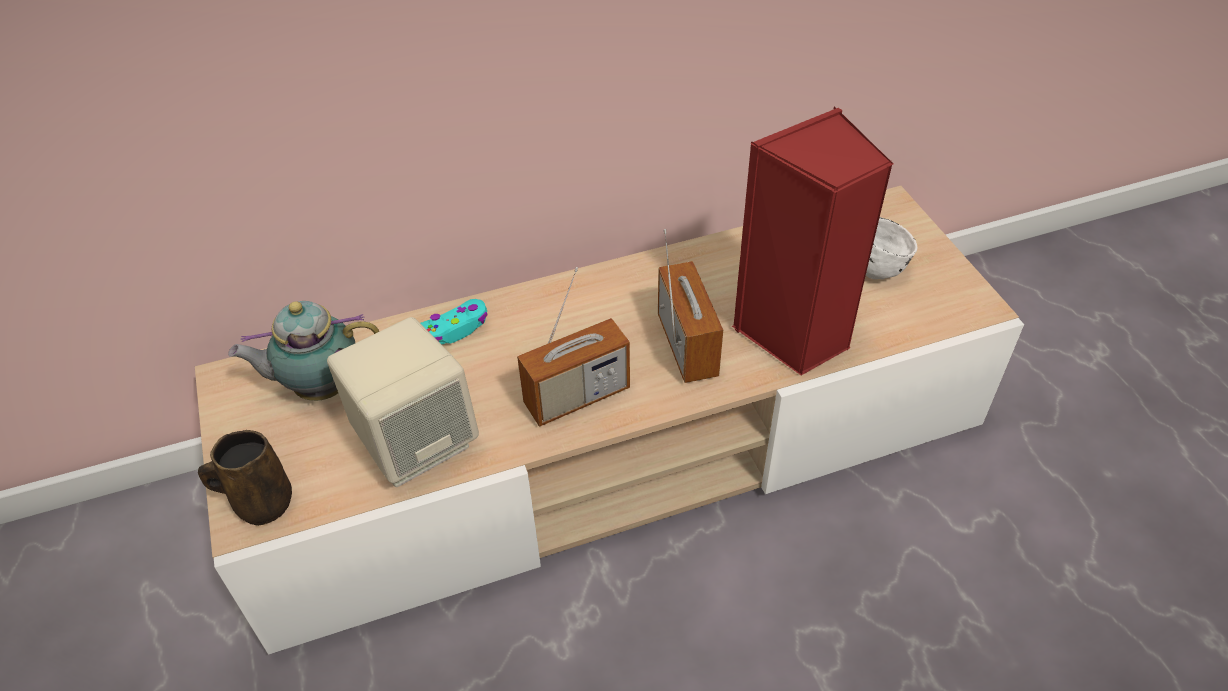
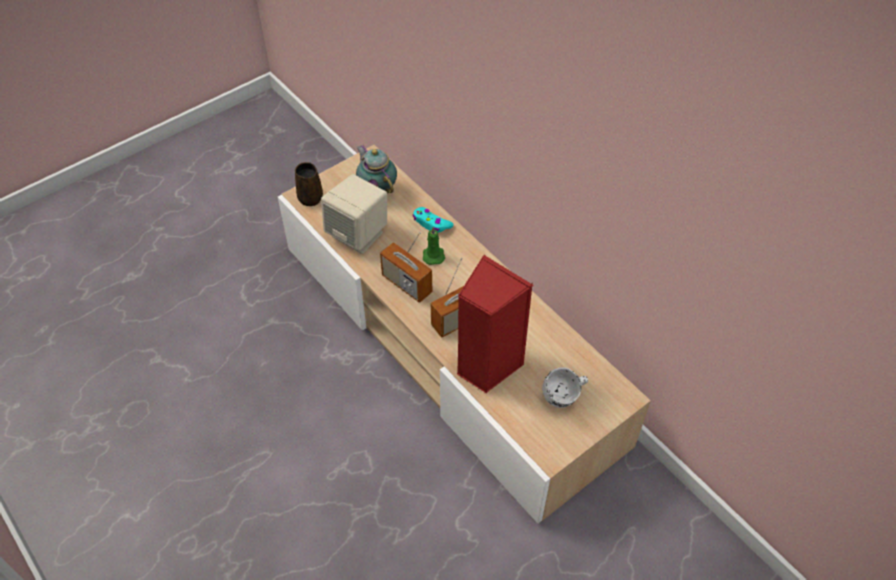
camera: 70 degrees right, 5 degrees up
(528, 344) = (433, 255): none -> green candle

